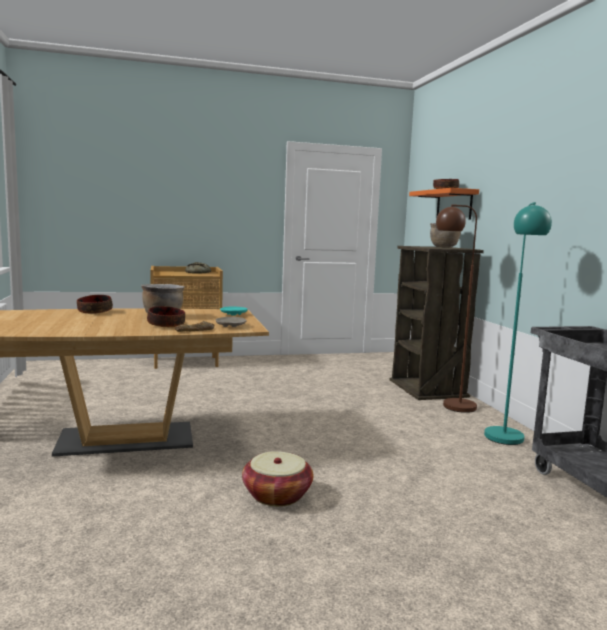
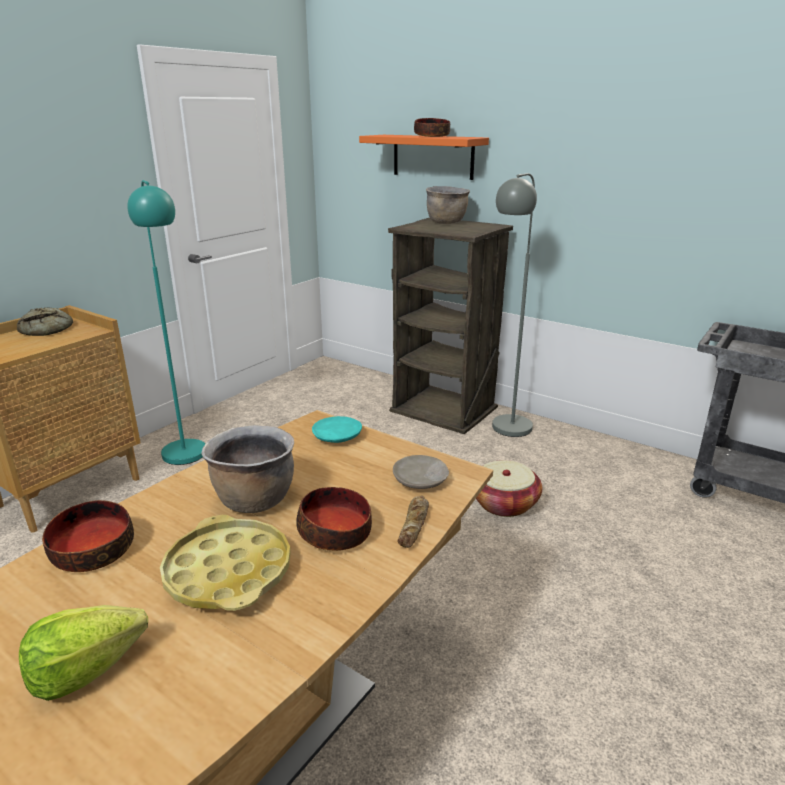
camera: 40 degrees left, 15 degrees up
(44, 322) = (86, 670): none -> lettuce
(116, 322) = (228, 572): none -> yellow tray
(277, 495) = (598, 705): basket -> basket (504, 503)
(450, 407) = (506, 432): brown floor lamp -> grey floor lamp
(506, 442) = (618, 464): turquoise floor lamp -> turquoise floor lamp (188, 460)

